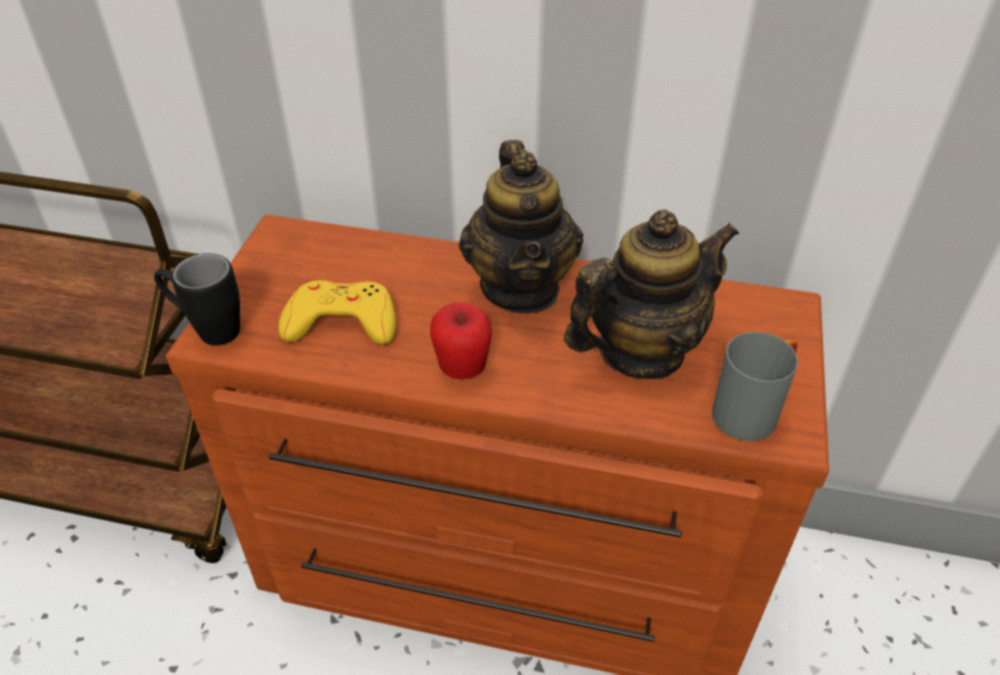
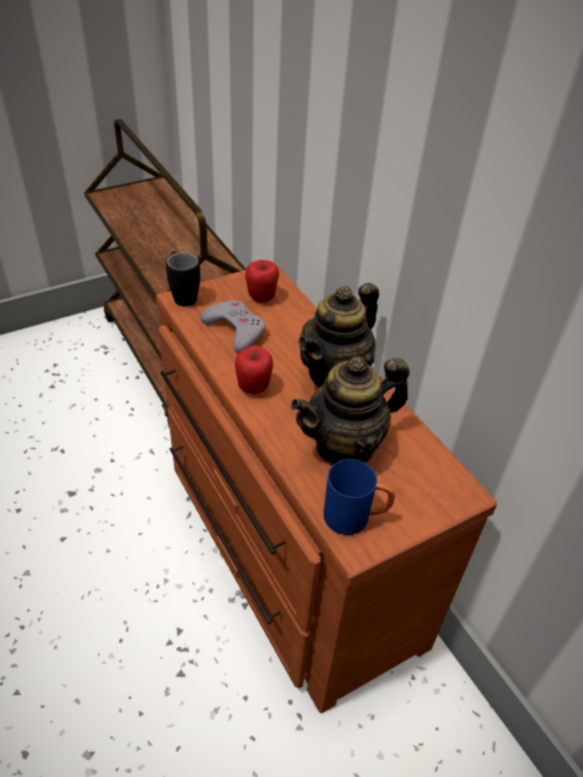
camera: 45 degrees right, 0 degrees up
(315, 263) = (261, 297): none -> apple
(341, 322) = (235, 330): yellow game controller -> grey game controller
(640, 351) = (345, 446): teapot -> teapot turned 135 degrees clockwise
(752, 411) = (355, 518): grey mug -> blue mug

